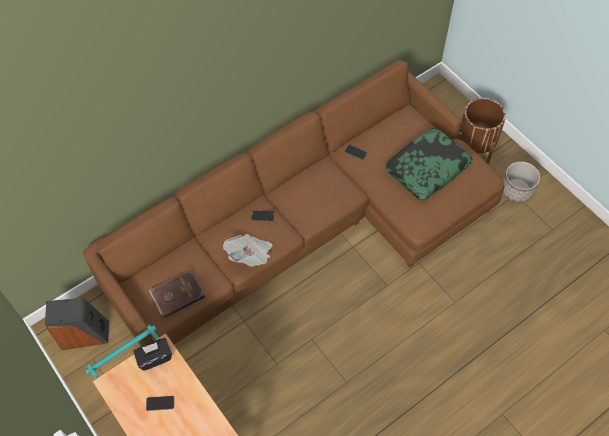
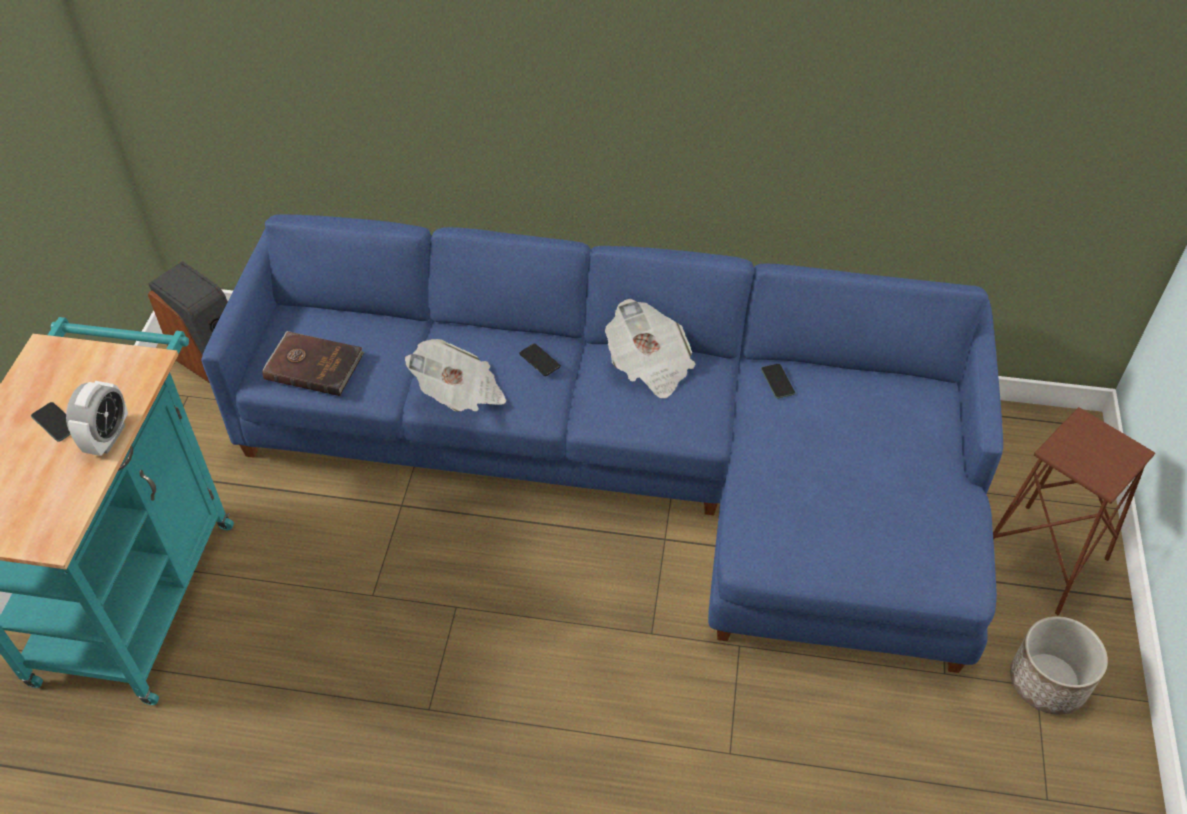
camera: 45 degrees right, 10 degrees down
(155, 358) = (125, 367): black tissue box -> none
(190, 389) = (108, 438): none -> alarm clock
(305, 183) = (649, 365): none -> newspaper
(310, 225) = (640, 461): brown sofa -> blue sofa
(427, 168) = (868, 486): pillow -> none
(475, 147) = (1042, 559): brown planter -> brown stool

